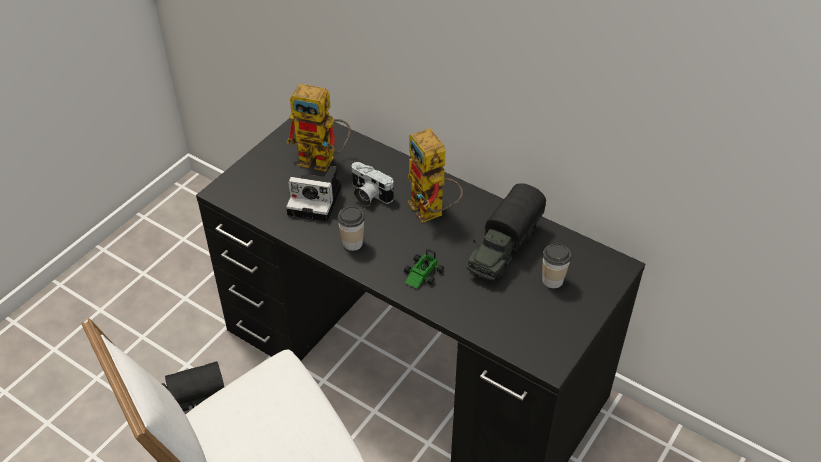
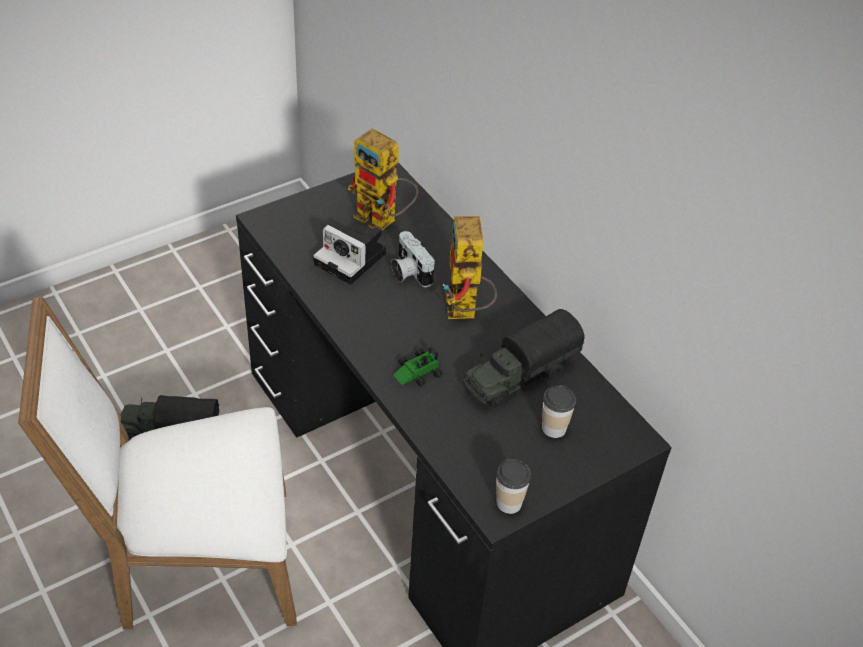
camera: 20 degrees right, 0 degrees up
(352, 243) = (363, 315): cup -> cup (509, 502)

